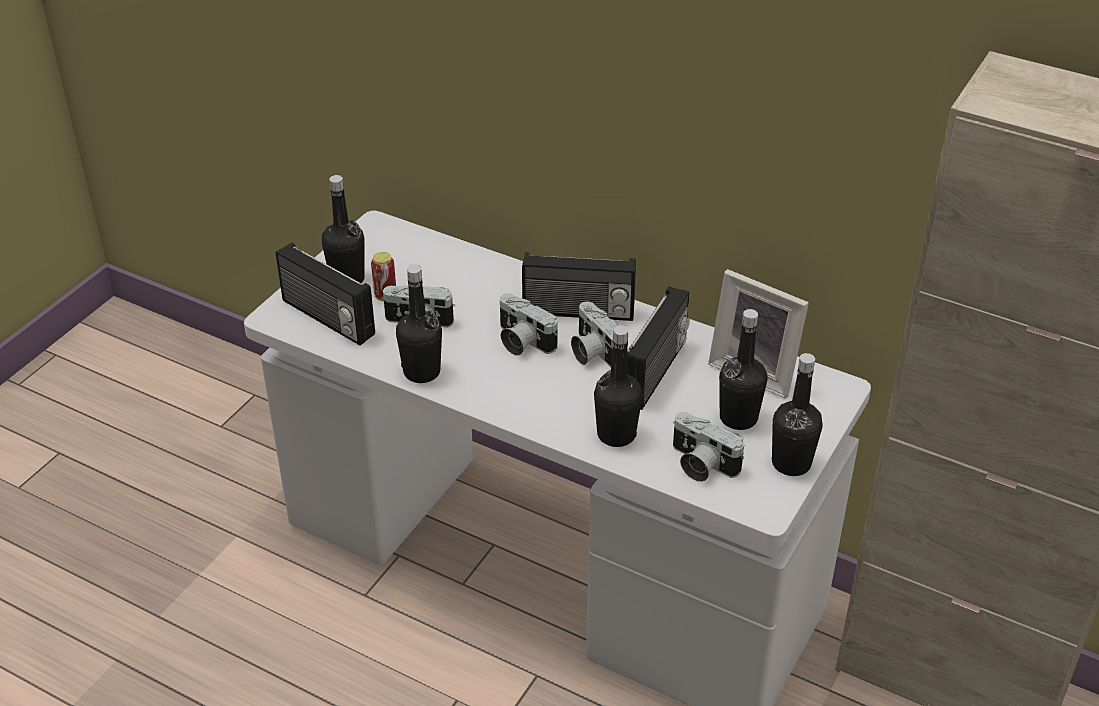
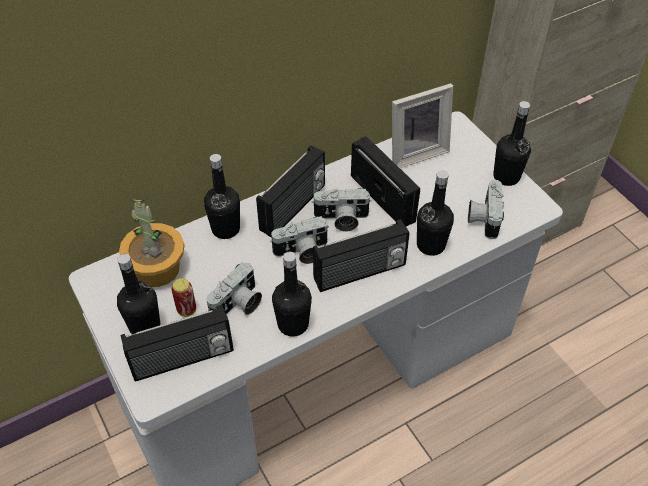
camera: 60 degrees left, 10 degrees up
(419, 257) = (157, 269): none -> potted plant
(528, 394) = (360, 273): none -> radio
(700, 464) = (483, 217): camera -> camera turned 120 degrees clockwise
(738, 418) = (452, 180): black bottle -> black bottle (225, 229)

